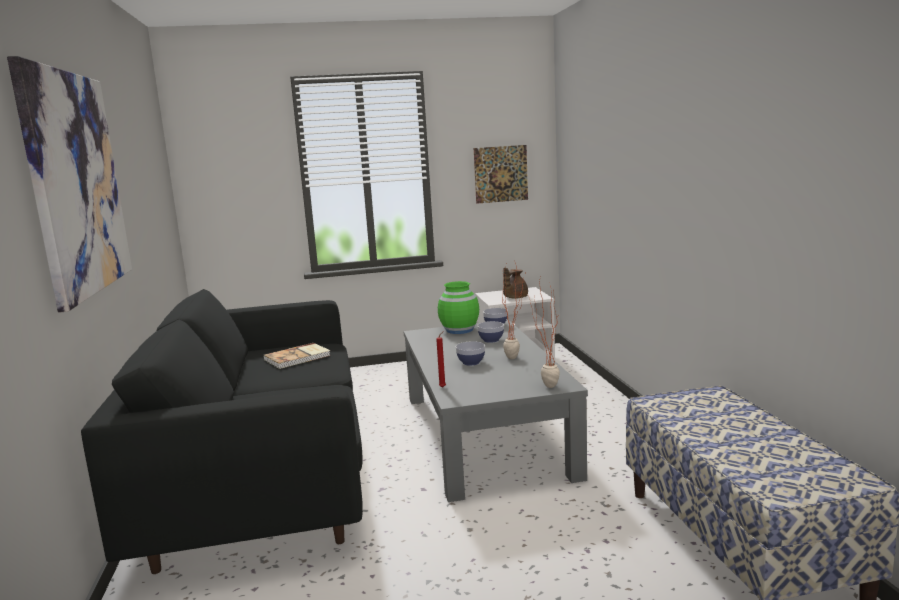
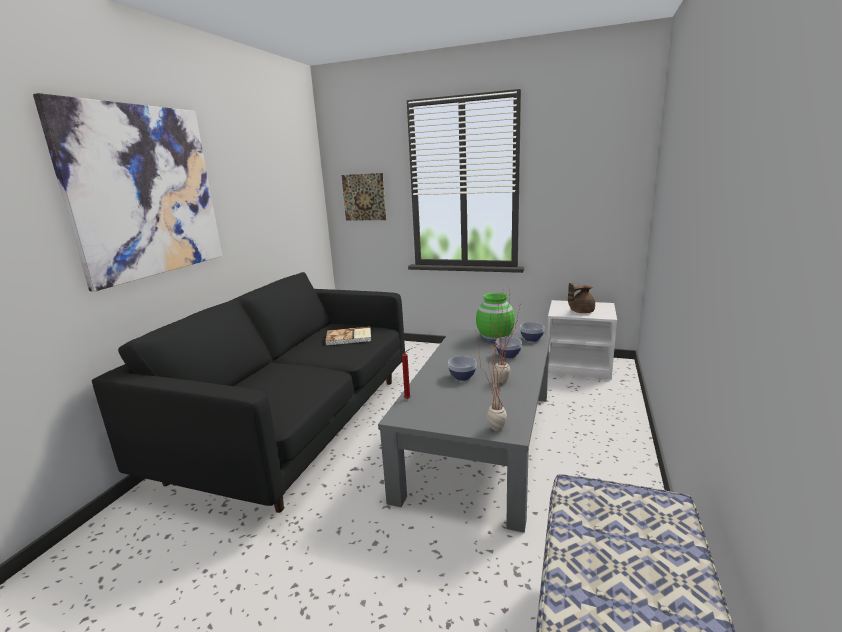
camera: 30 degrees right, 5 degrees up
(501, 174) = (590, 190): picture -> picture (364, 197)

